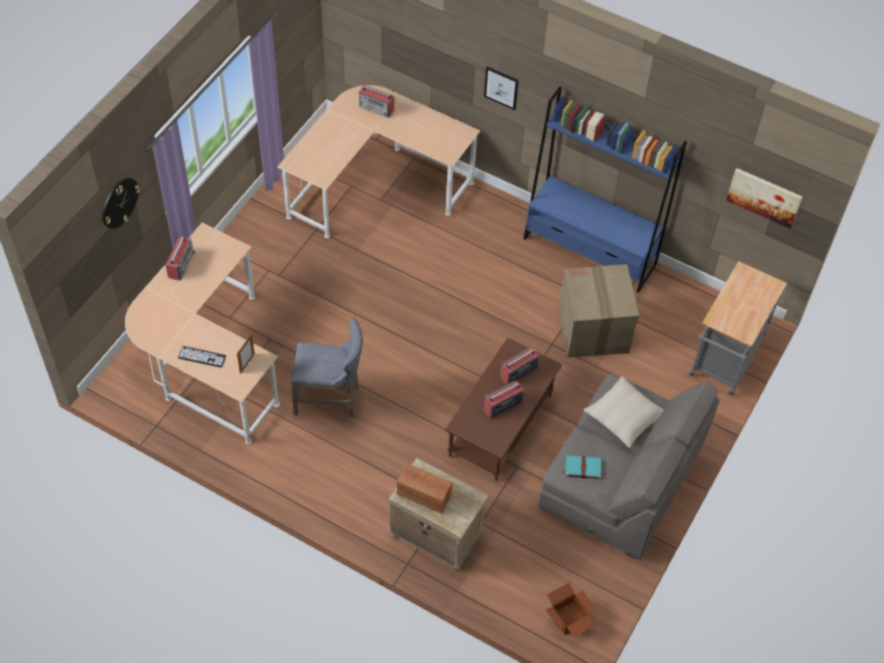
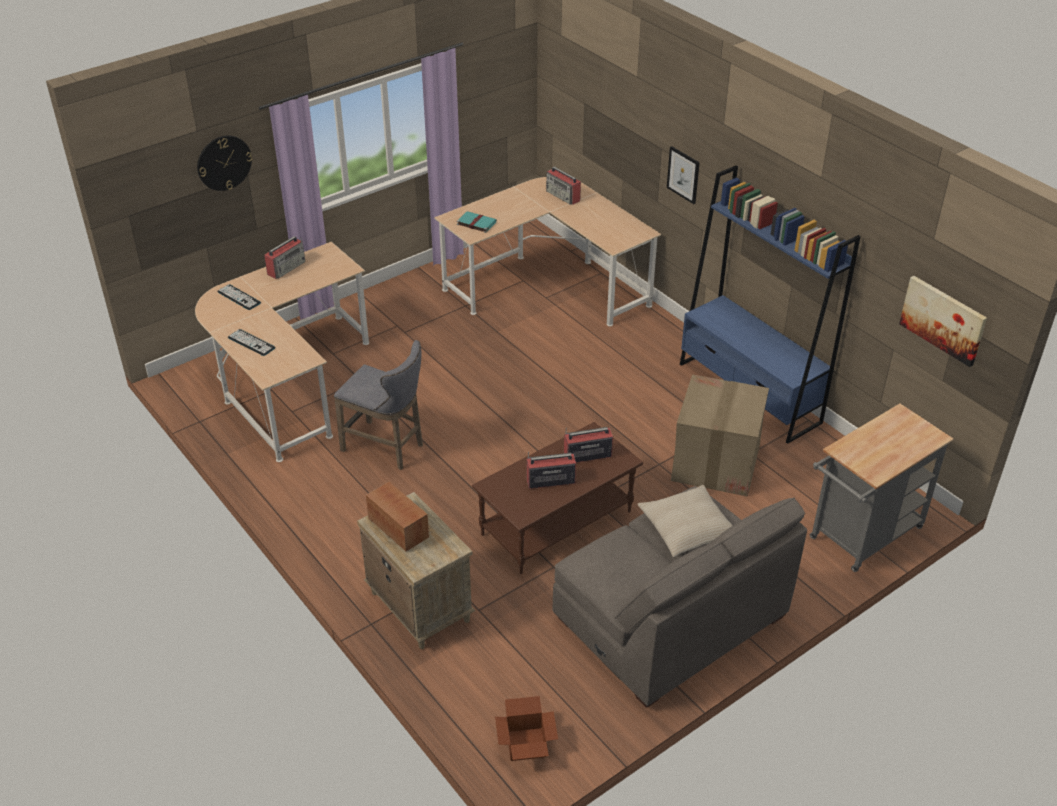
camera: 25 degrees right, 15 degrees down
(159, 311) = (239, 297): none -> keyboard
(247, 363) = (291, 359): picture frame -> none
(582, 468) = (606, 563): turquoise book -> turquoise book (476, 223)

